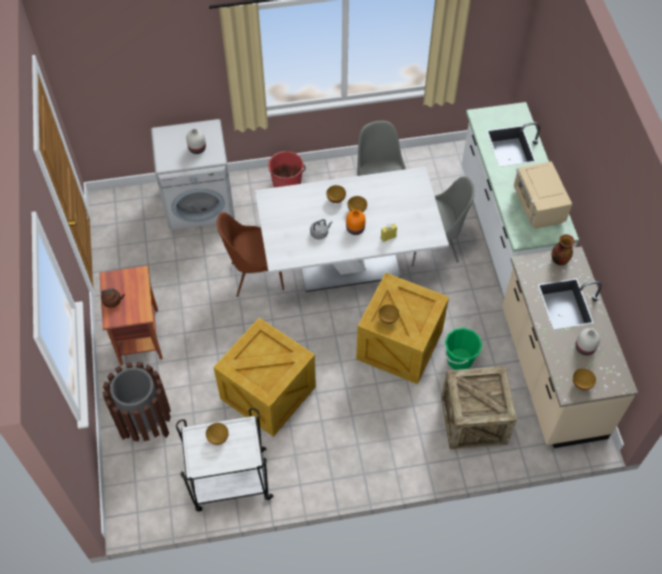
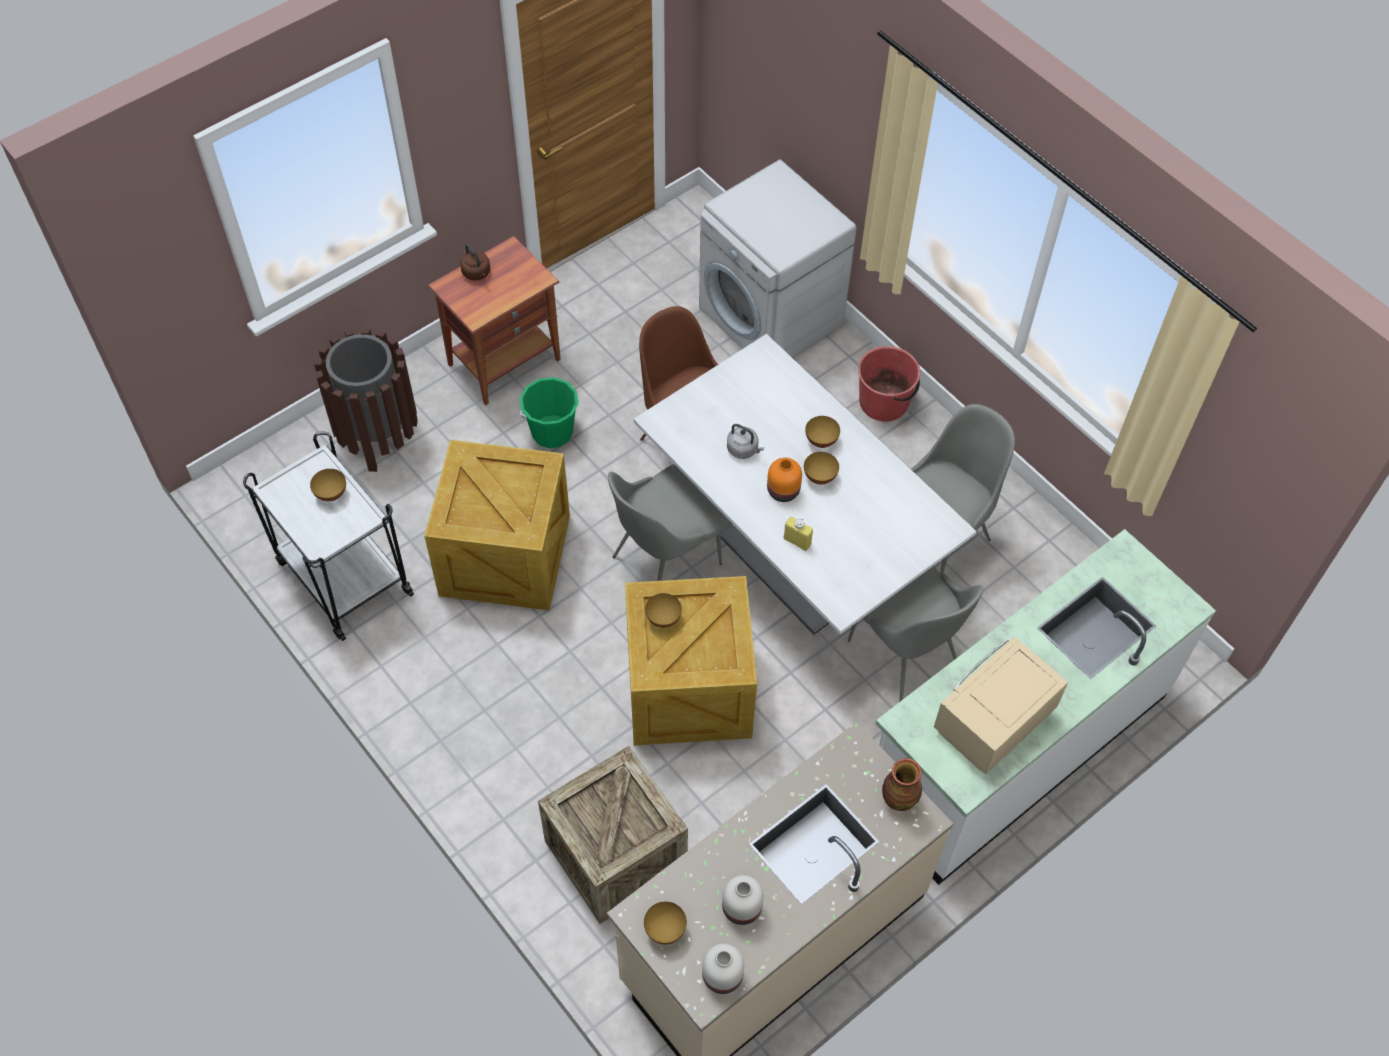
camera: 60 degrees right, 0 degrees up
(196, 148) = (781, 226): white vase -> white vase (722, 975)
(319, 320) = (666, 561): none -> grey chair
(459, 359) = (714, 786): green bucket -> green bucket (552, 432)

